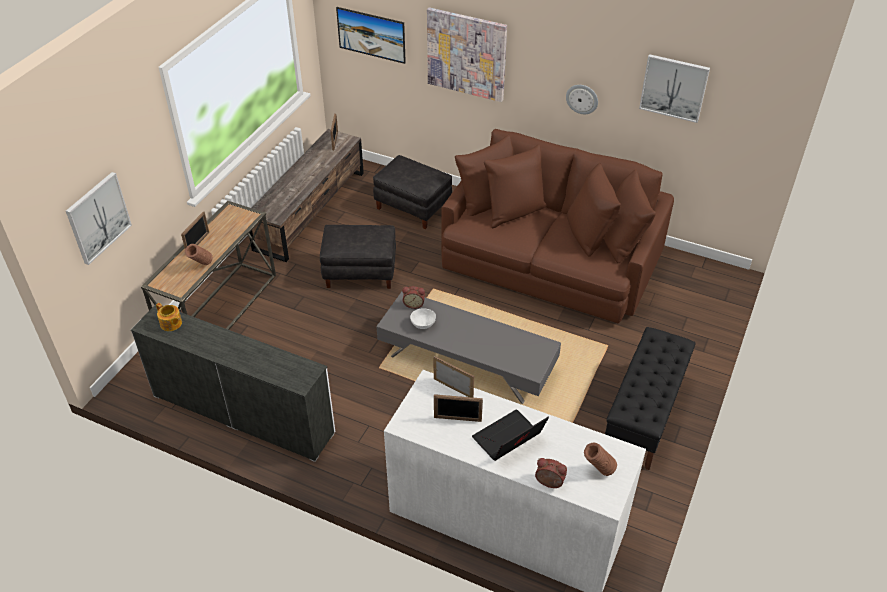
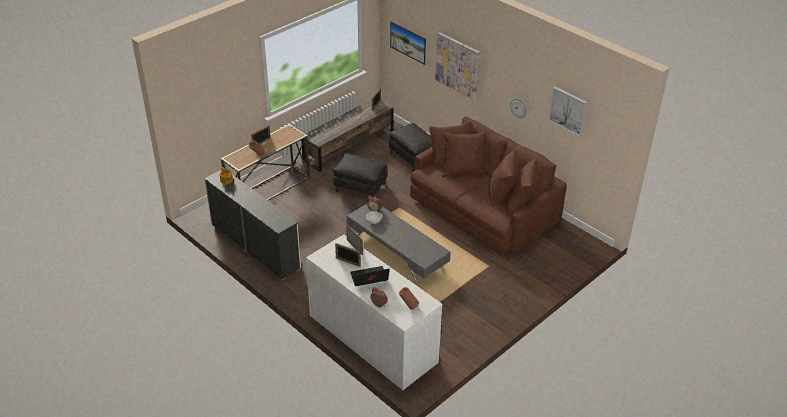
camera: 20 degrees right, 5 degrees down
(98, 217) = (204, 112): picture -> none
(644, 414) = (487, 309): black bench -> none

